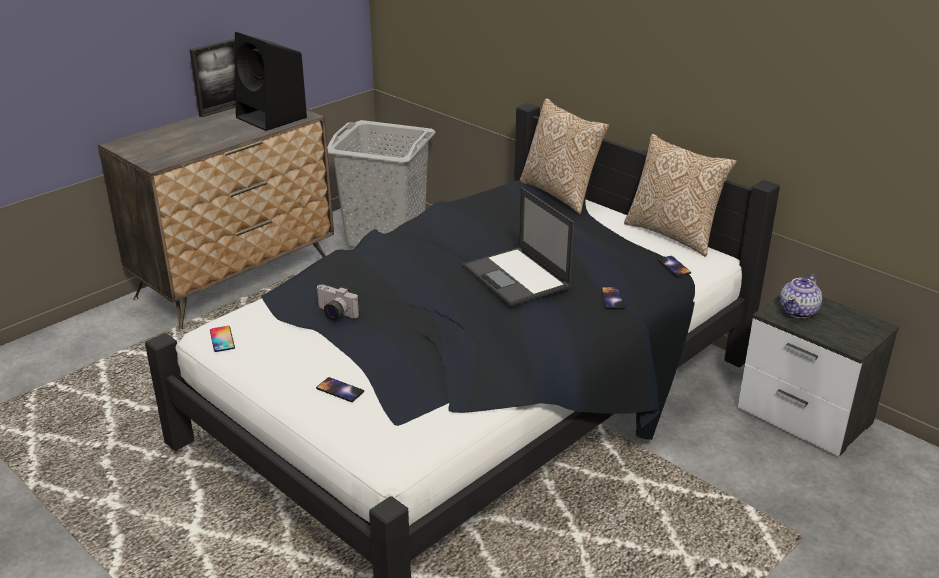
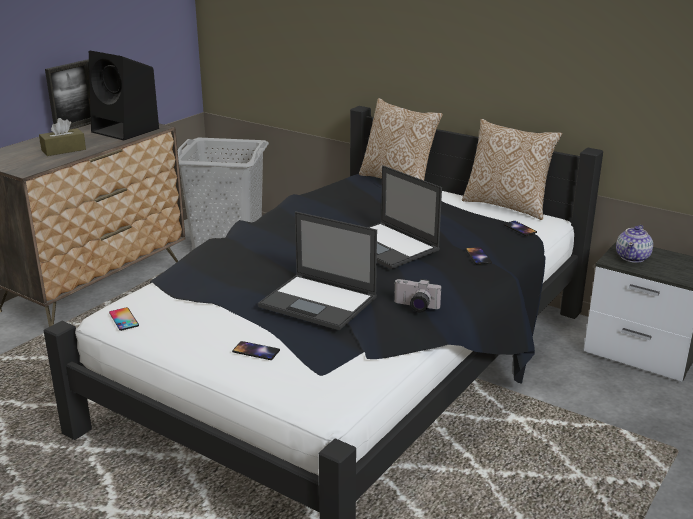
camera: 10 degrees left, 5 degrees down
(201, 139) = (63, 150): none -> brown tissue box
(334, 314) = (229, 288): camera -> camera (415, 307)
(421, 340) = (319, 302): none -> laptop

